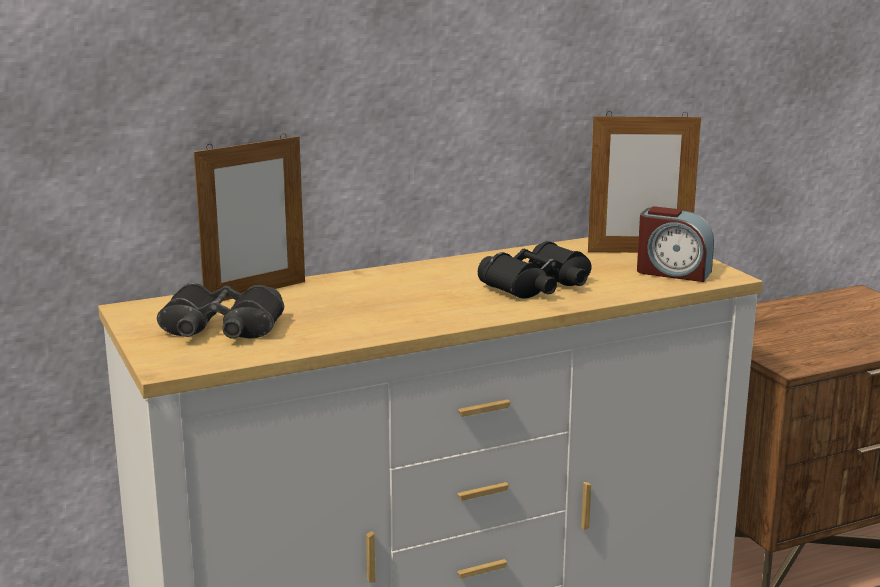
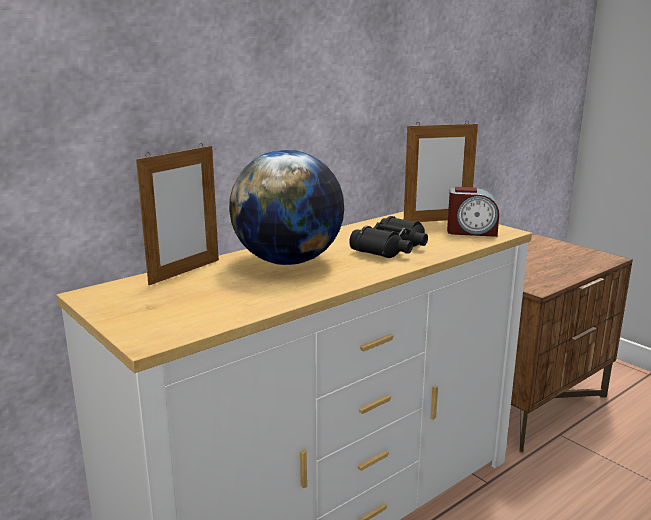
camera: 15 degrees left, 0 degrees up
(221, 329) = (175, 304): black binoculars -> none
(389, 291) = (288, 261): none -> globe

